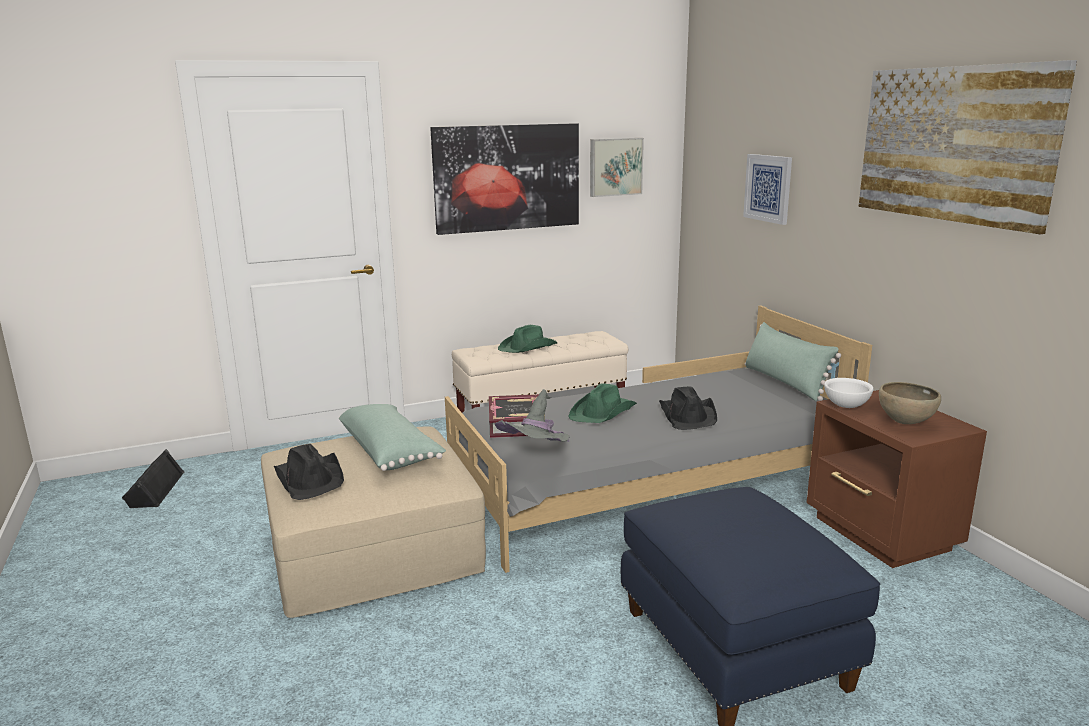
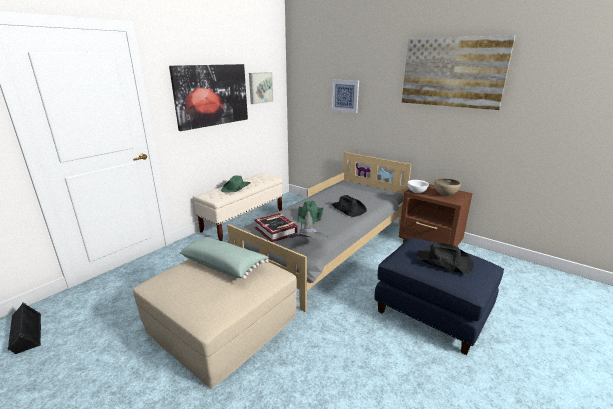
camera: 30 degrees left, 5 degrees up
(310, 478) = (194, 296): black hat -> black hat (443, 261)
(785, 382) = (365, 185): green pillow -> none

